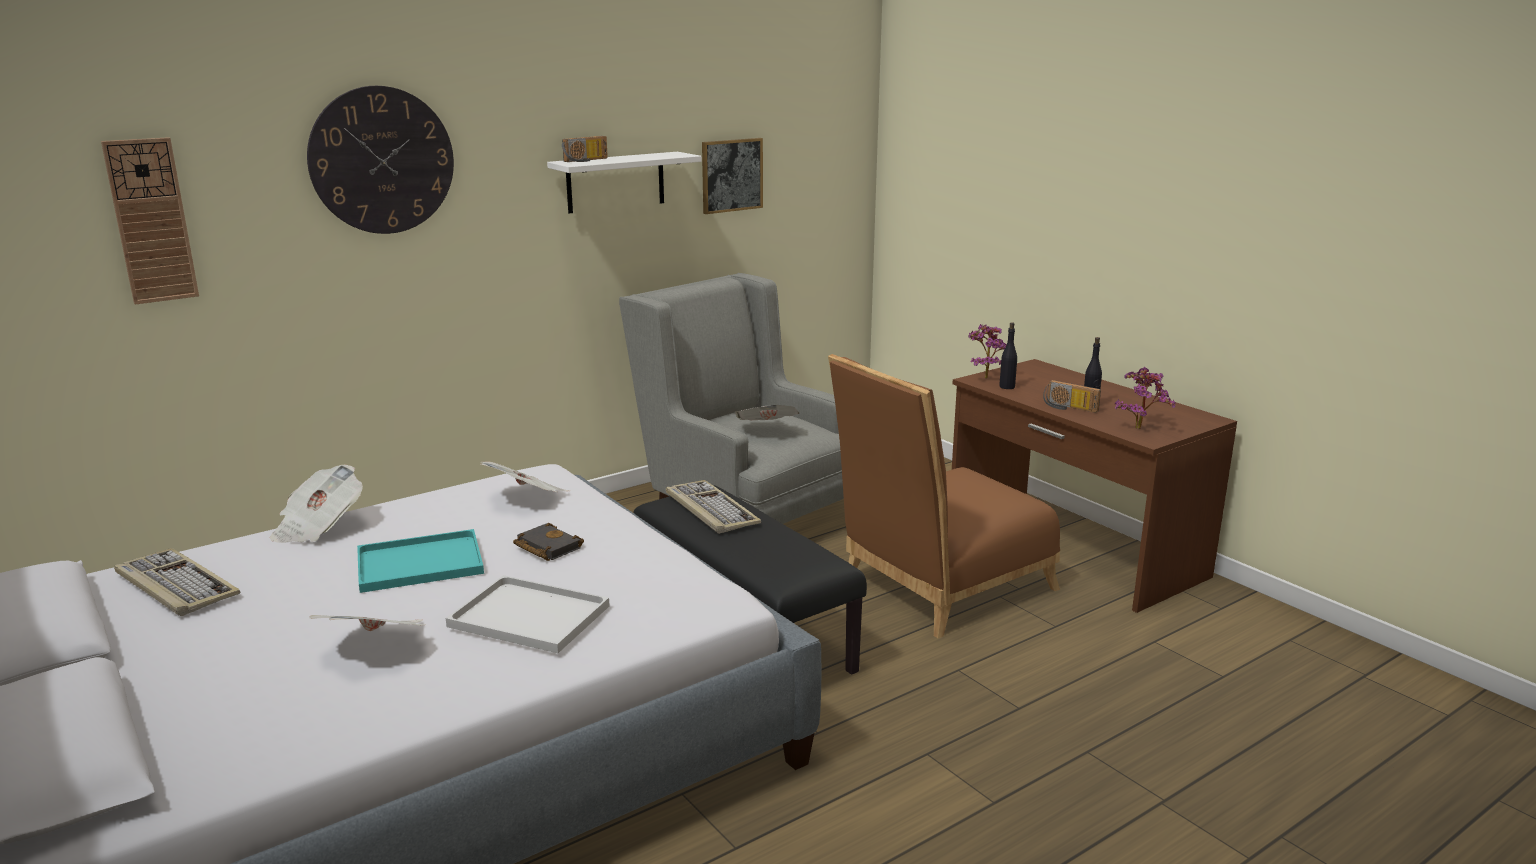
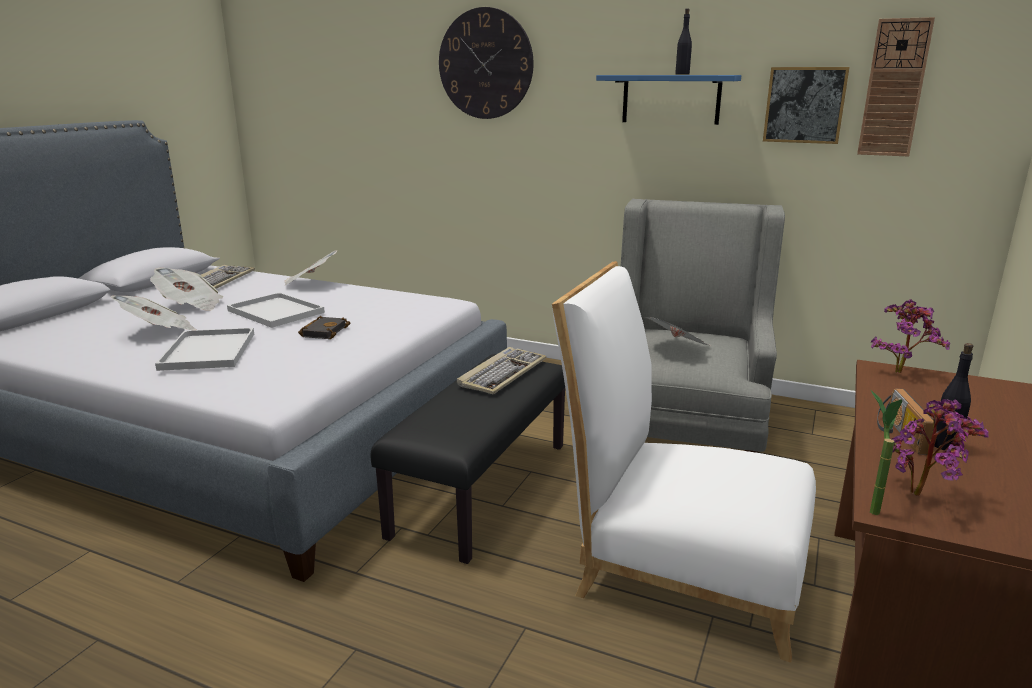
camera: 60 degrees right, 0 degrees up
(151, 221) = (359, 92): wall clock -> wall clock (894, 88)
(417, 564) = (274, 311): turquoise tray -> white tray
(527, 498) = (397, 309): newspaper -> newspaper (190, 305)
(587, 160) = (632, 74): radio -> none
(615, 182) = (671, 99): white shelf -> blue shelf
(938, 587) = (679, 567): brown chair -> white chair
(1007, 387) = (894, 388): black bottle -> black bottle (682, 74)
(1143, 442) = (868, 507): none -> potted plant

